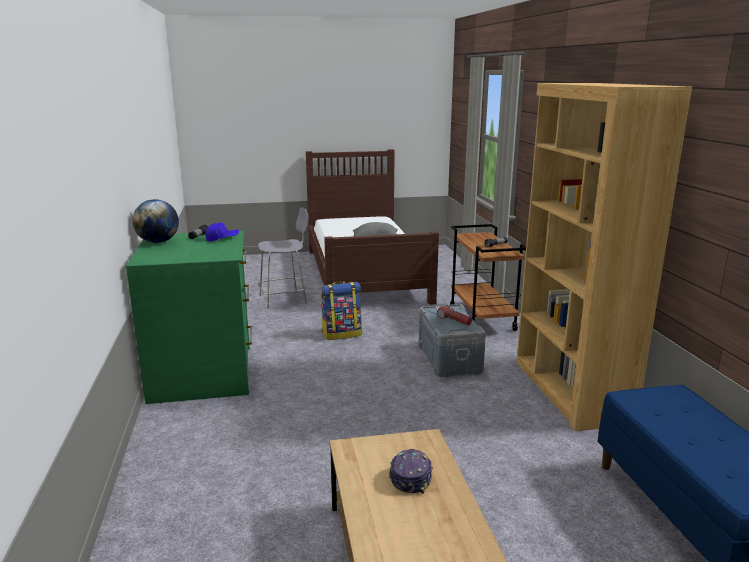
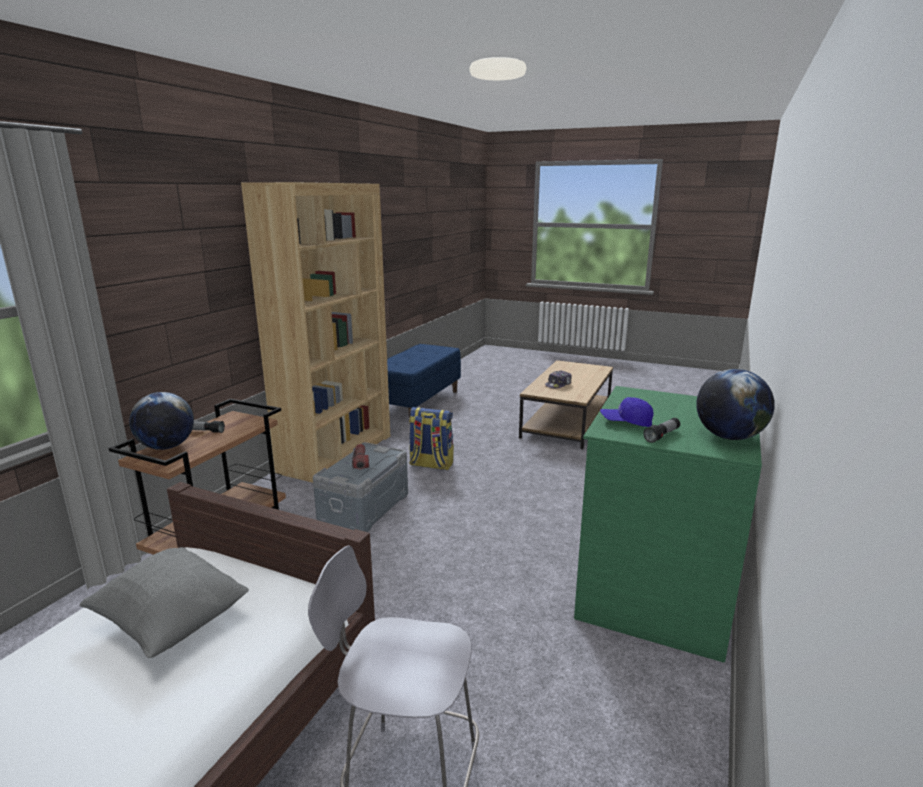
camera: 145 degrees left, 0 degrees up
(341, 334) = (421, 595): backpack -> backpack (431, 464)
(488, 238) = (167, 447): none -> globe

